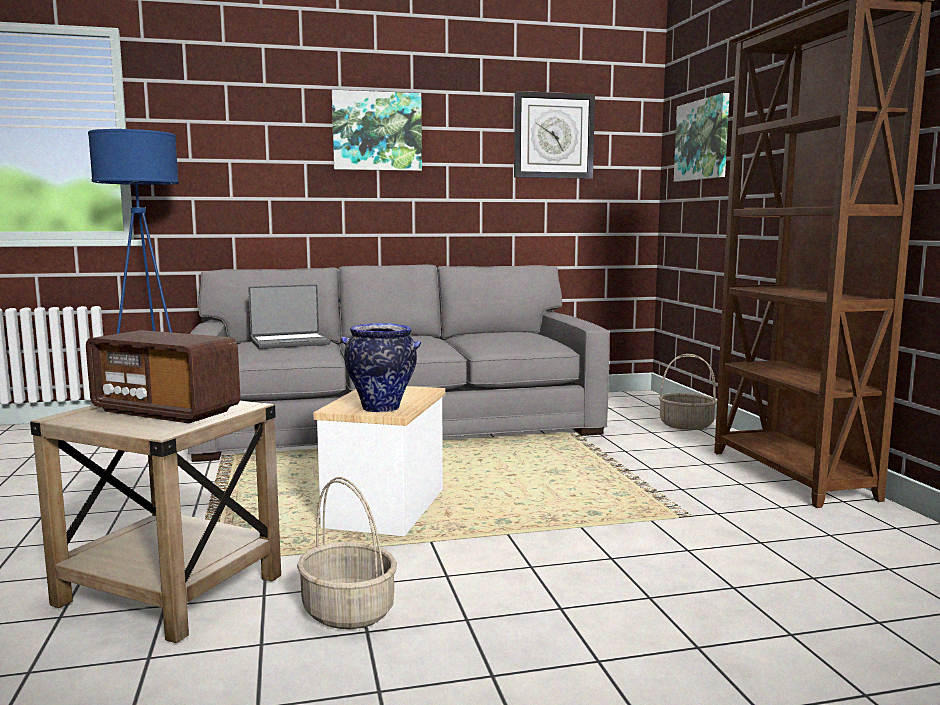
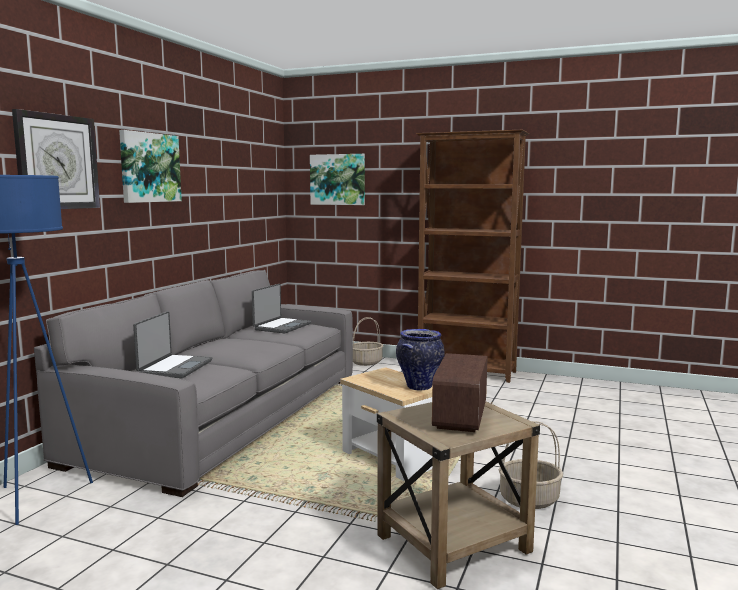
camera: 55 degrees left, 0 degrees up
(166, 411) = (461, 416): radio -> radio turned 135 degrees clockwise
(508, 336) = (281, 326): none -> laptop
(553, 136) = (241, 171): wall clock -> wall clock (57, 162)

